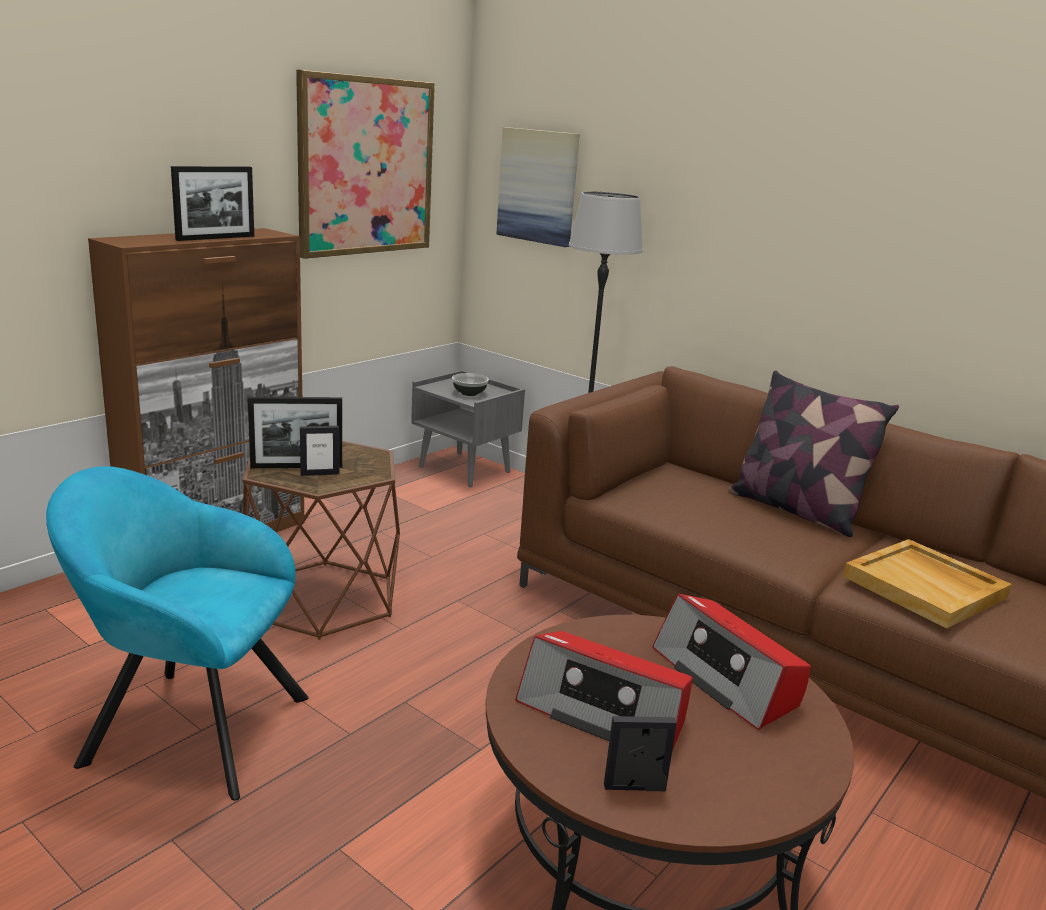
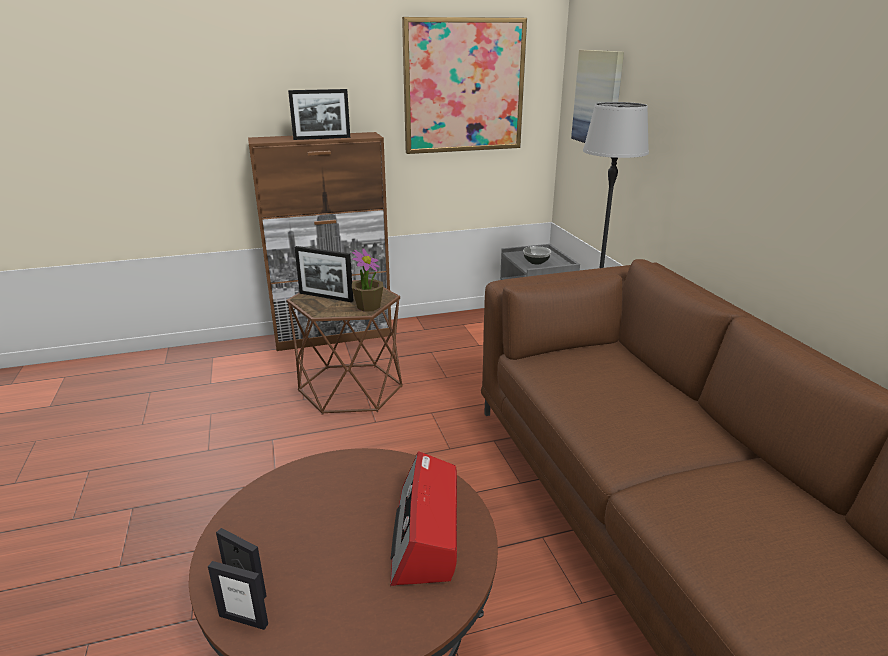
camera: 35 degrees right, 5 degrees up
(187, 727) = (204, 446): turquoise armchair -> none
(320, 474) = (332, 304): picture frame -> picture frame (244, 619)
(372, 469) = (368, 306): none -> potted plant
(604, 711) = (303, 524): radio -> none
(795, 510) = (684, 408): pillow -> none
(926, 587) = (722, 519): beige tray -> none

